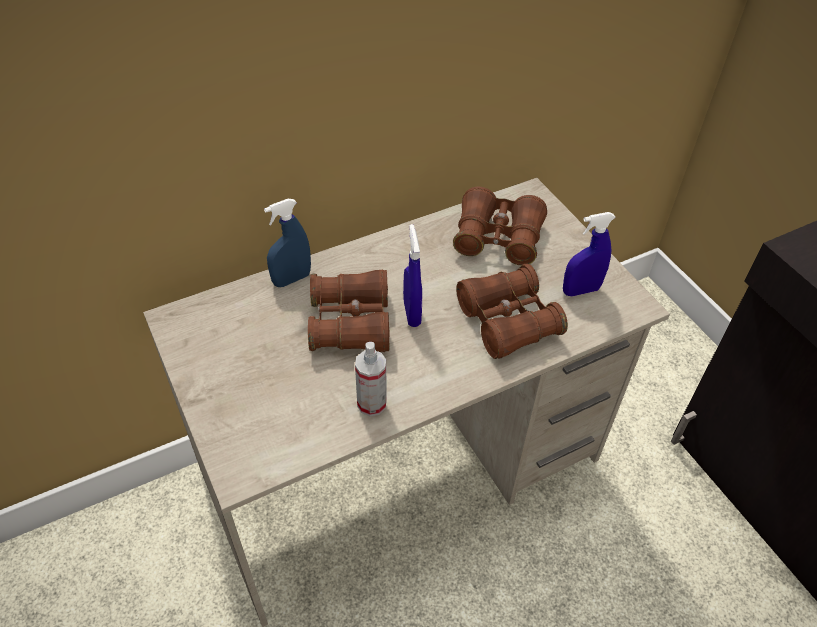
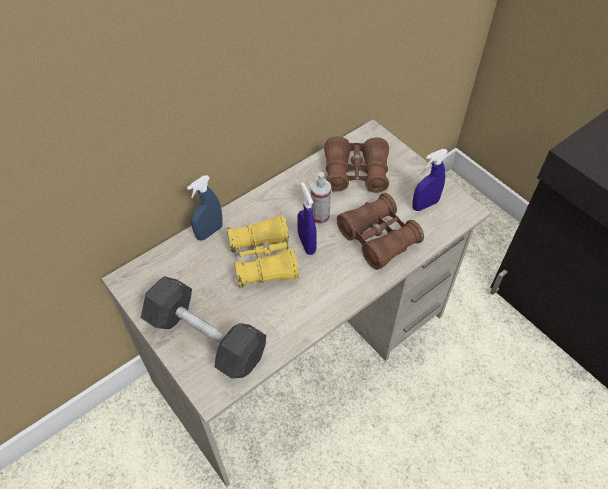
camera: 10 degrees left, 5 degrees up
(251, 405) = (205, 337): none -> grey dumbbell
(351, 323) = (263, 259): brown binoculars -> yellow binoculars
(371, 404) = (294, 320): spray bottle -> spray bottle (319, 216)

